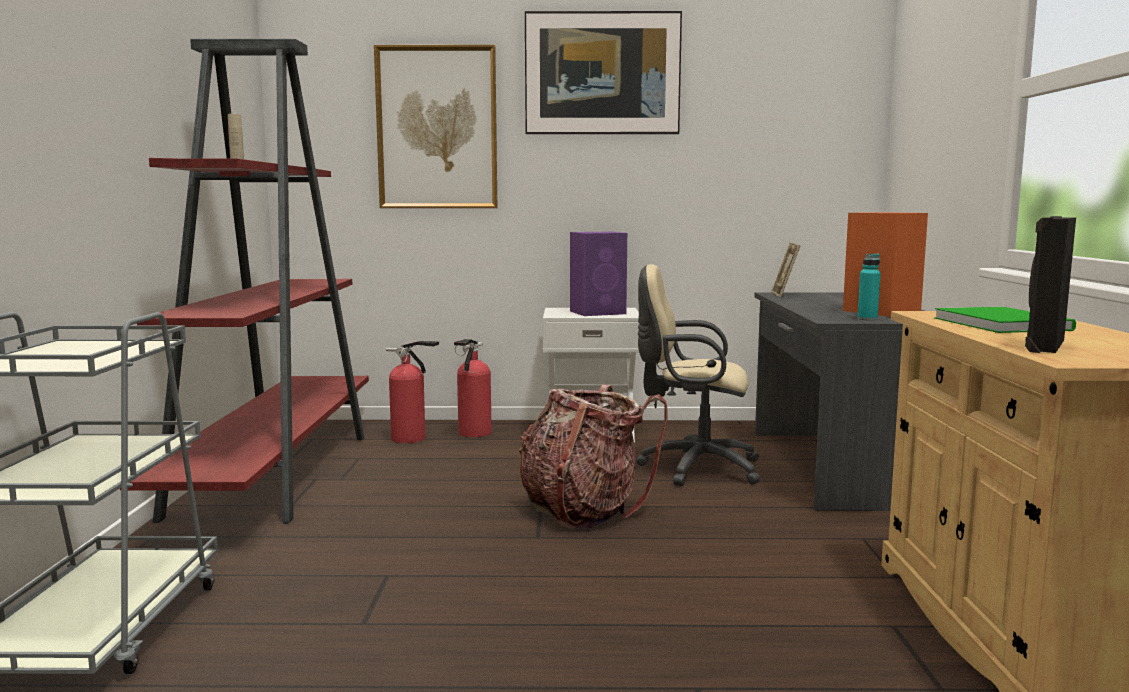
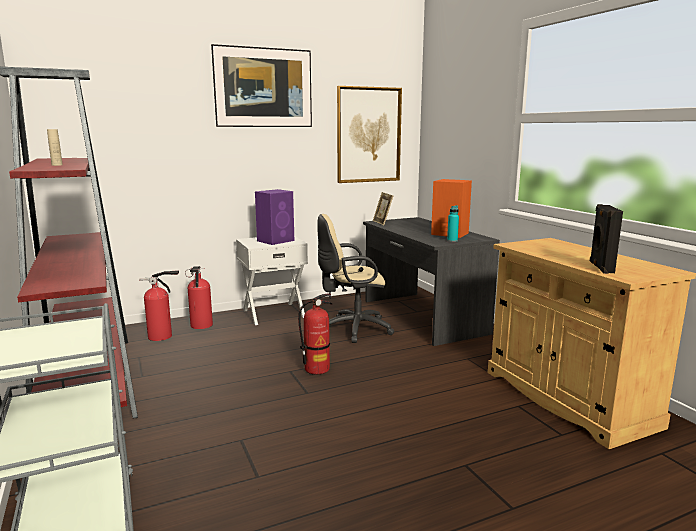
camera: 25 degrees left, 5 degrees up
(437, 128) = (154, 122): picture -> picture (368, 135)
(583, 510) = (317, 369): backpack -> fire extinguisher
(1001, 323) = (556, 250): green book -> none

